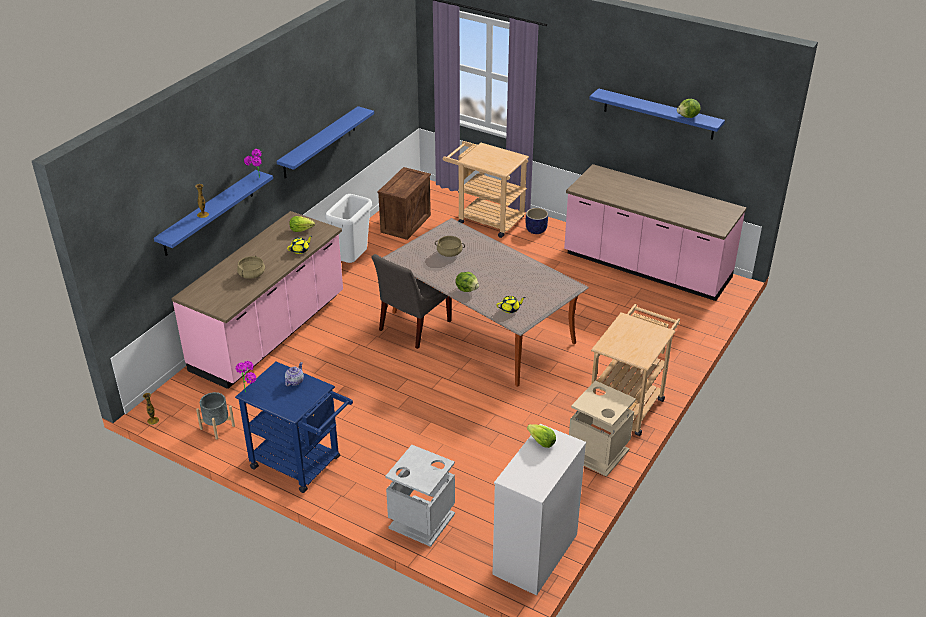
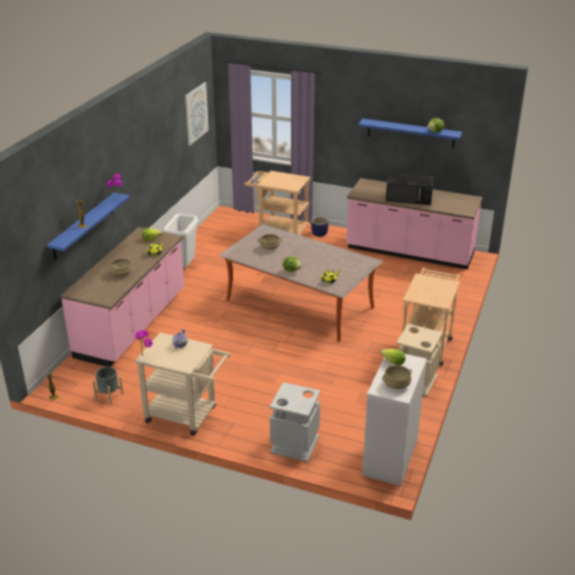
camera: 10 degrees left, 5 degrees down
(302, 465) = (186, 415): blue cart -> beige cart
(319, 142) = (155, 173): blue shelf -> none
(387, 64) = (196, 113): none -> picture
(406, 224) = (218, 238): crate -> none
(412, 327) = (245, 308): grey chair -> none
(535, 473) = (396, 384): none -> beige cooking pot
(647, 200) = (409, 198): none -> black microwave

